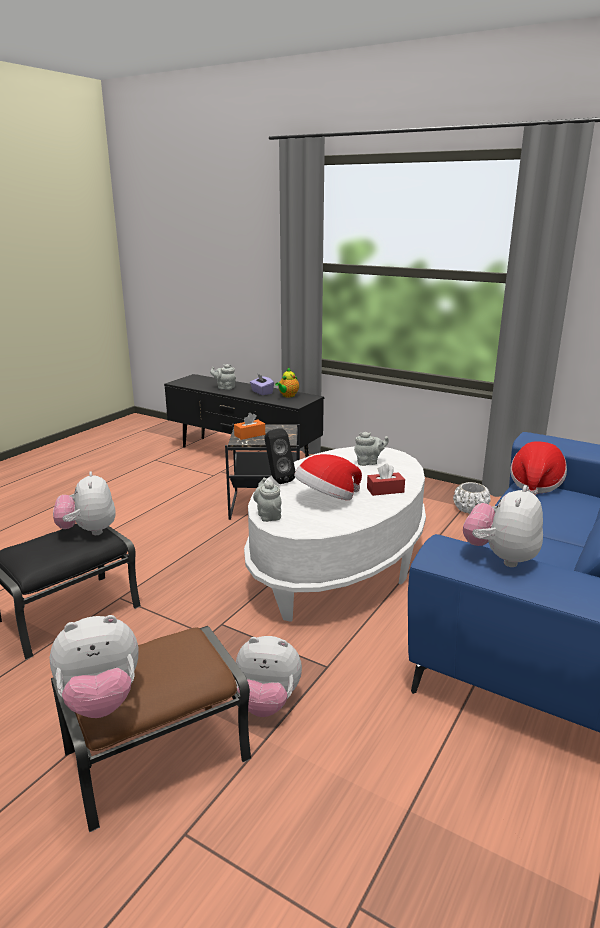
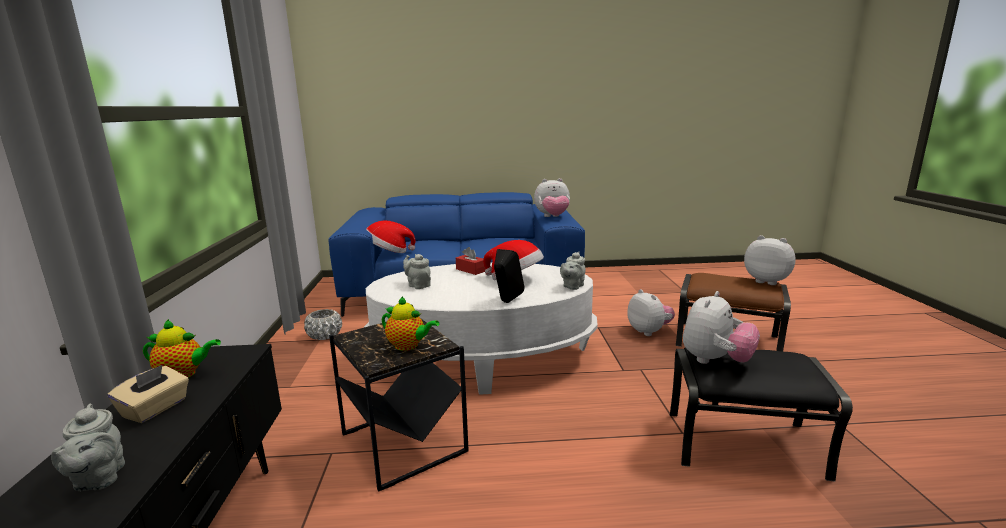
camera: 125 degrees left, 5 degrees down
(249, 435) = (408, 346): orange tissue box -> teapot
(262, 392) = (156, 408): purple tissue box -> beige tissue box

